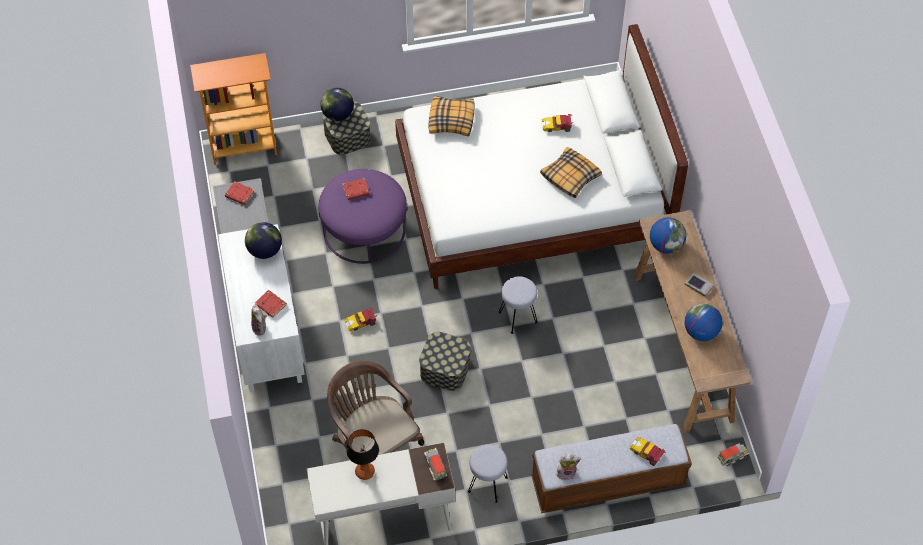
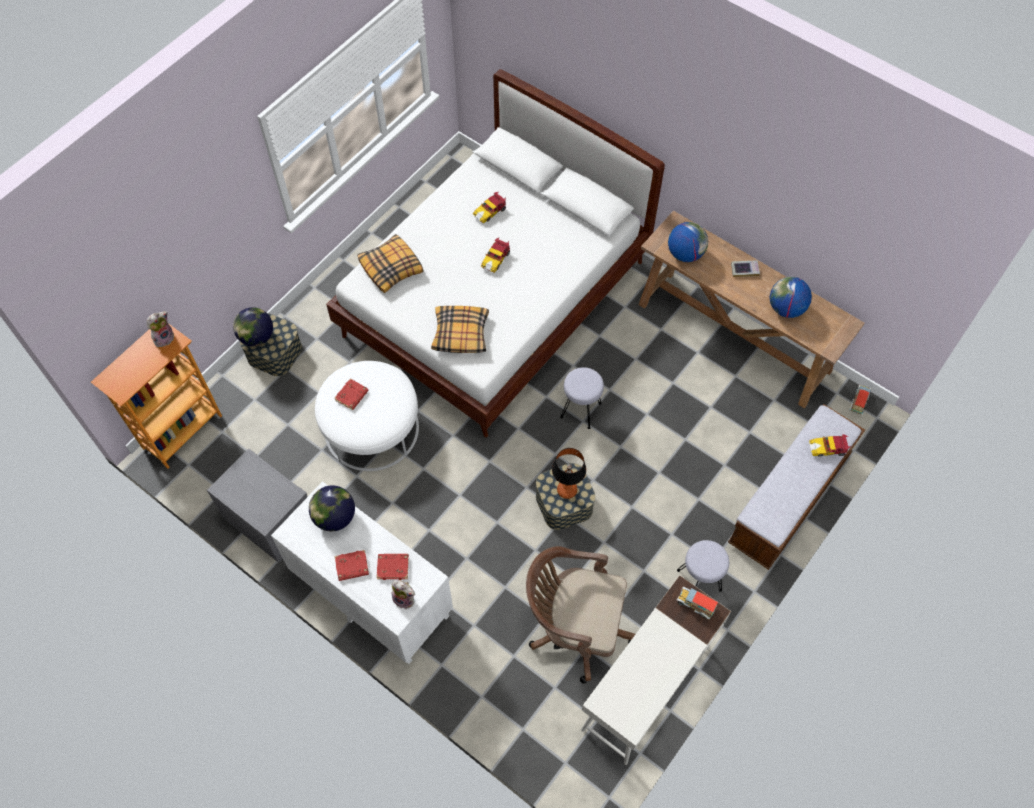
camera: 40 degrees left, 5 degrees up
(239, 195) = (242, 480): red book -> red book (352, 567)
(361, 322) = (450, 517): toy car -> toy car (496, 259)
(364, 229) = (372, 428): purple ottoman -> white ottoman
(365, 471) = (638, 662): table lamp -> table lamp (566, 489)
(566, 472) = (783, 517): plush toy -> plush toy (164, 337)
(570, 177) = (544, 249): pillow -> pillow (460, 334)

